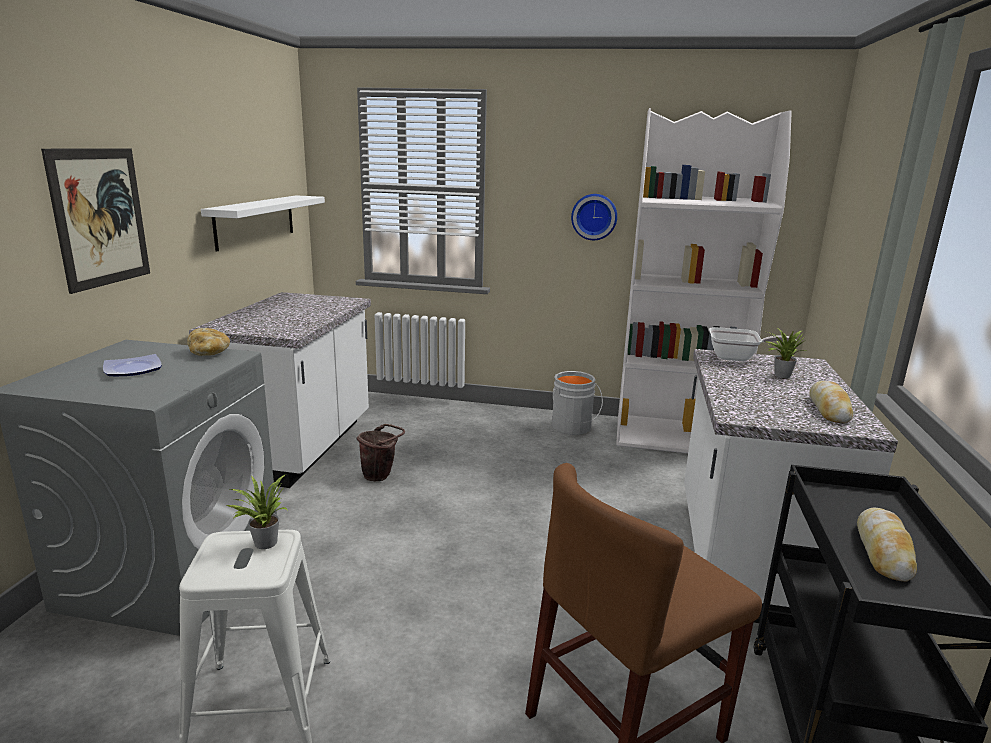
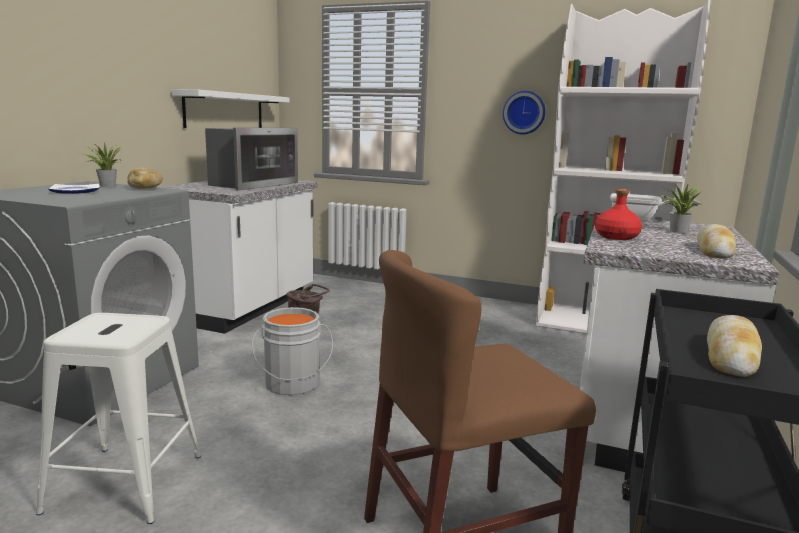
camera: 10 degrees right, 5 degrees down
(100, 217) = (74, 76): picture -> none
(263, 542) = (134, 321): potted plant -> potted plant (106, 185)
(302, 313) = (251, 184): none -> microwave
(572, 428) = (498, 310): grey bucket -> grey bucket (292, 385)
(733, 392) = (617, 237): none -> red bottle

